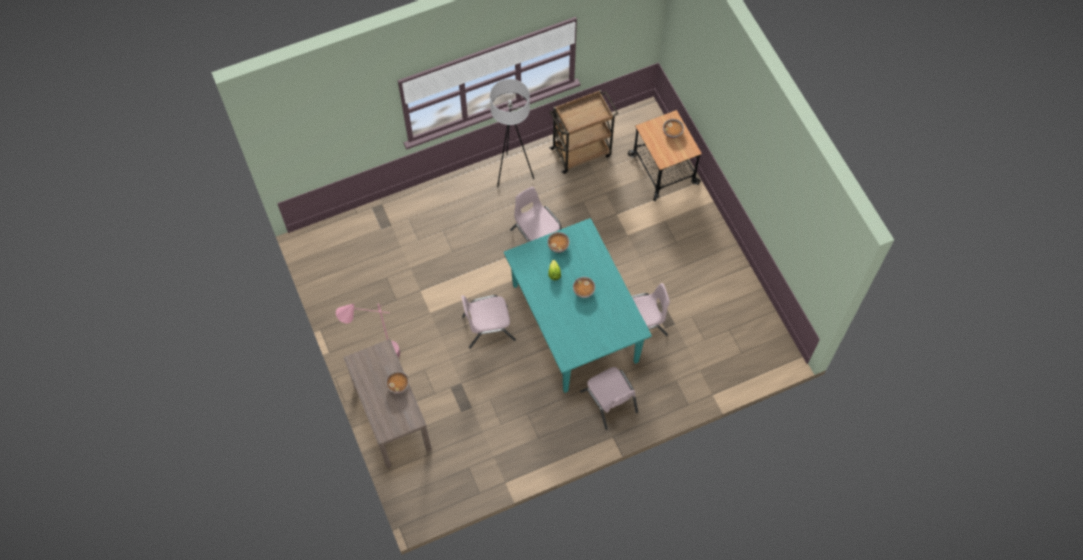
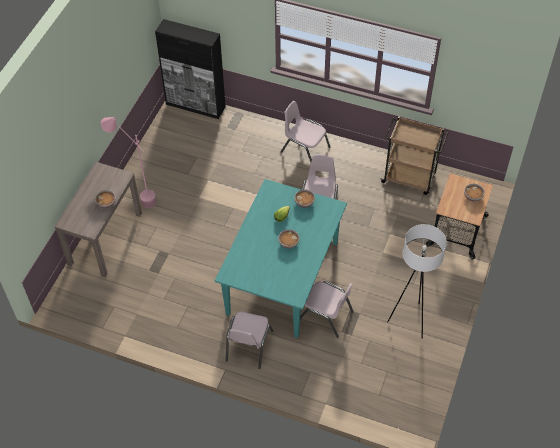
camera: 45 degrees right, 10 degrees down
(329, 230) = (196, 105): none -> black cabinet
(488, 327) = (224, 235): pink chair -> pink chair (305, 149)
(512, 173) = (347, 156): white floor lamp -> white floor lamp (410, 320)

